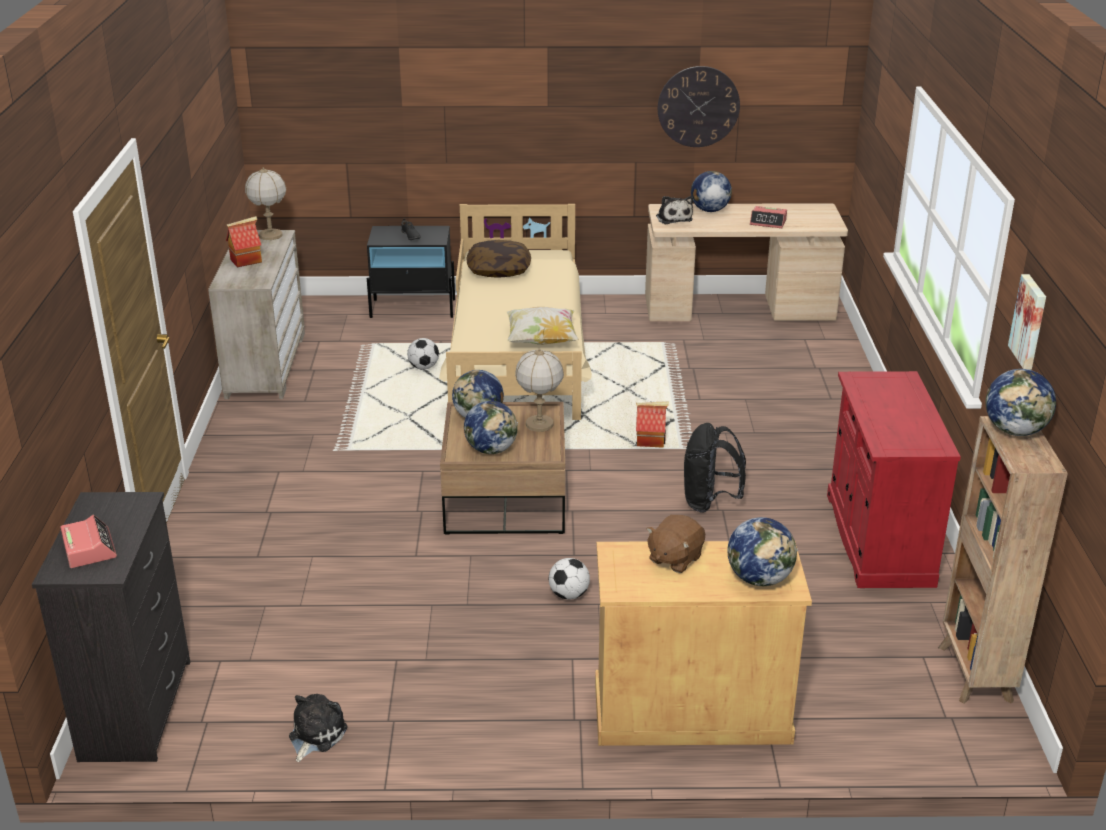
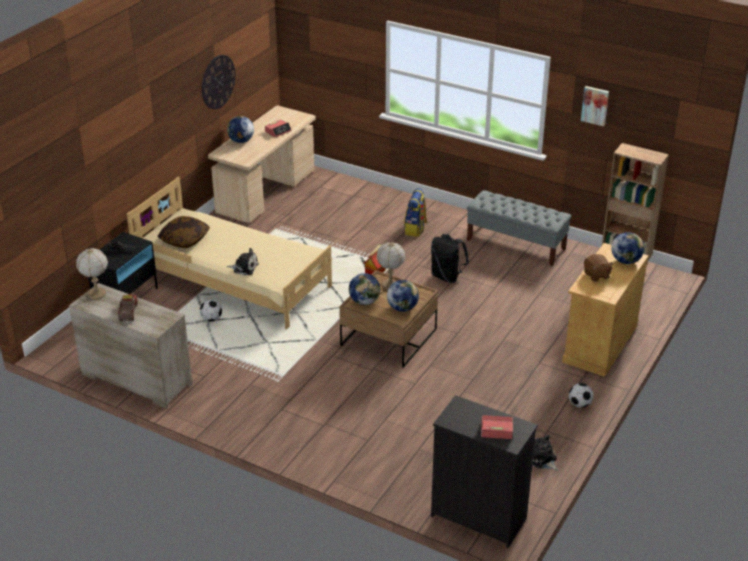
camera: 60 degrees left, 5 degrees up
(246, 260) = (128, 313): toy house -> toy truck
(541, 341) = (294, 255): pillow -> none
(568, 595) = (489, 346): football -> football (579, 404)
(673, 218) = (237, 155): plush toy -> plush toy (244, 268)
(799, 439) = (415, 229): none -> backpack
(878, 539) = (516, 245): red cabinet -> grey bench
(1015, 431) = (631, 150): globe -> none

